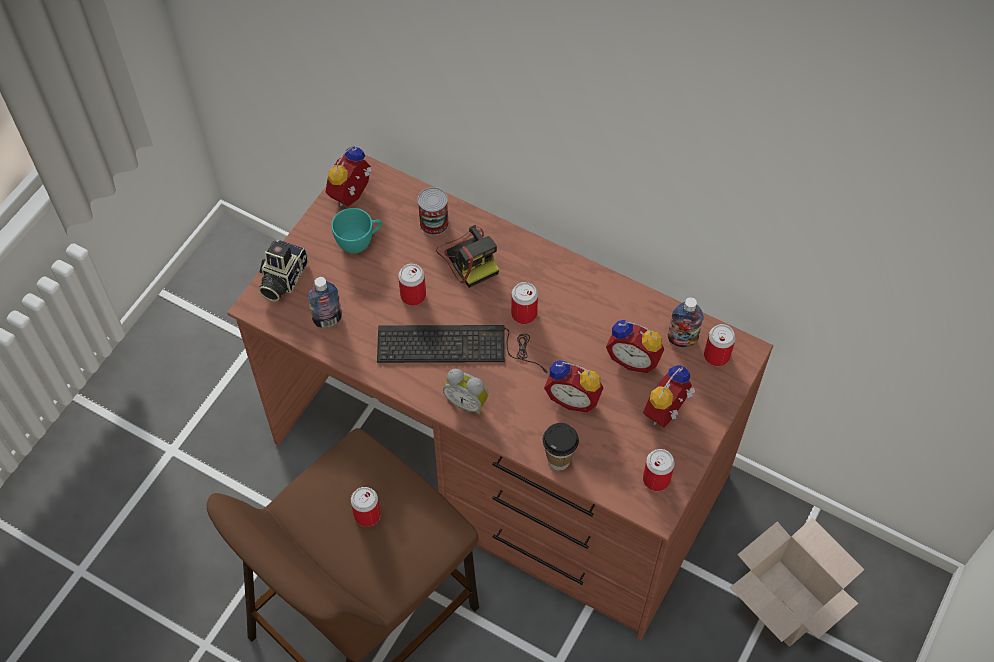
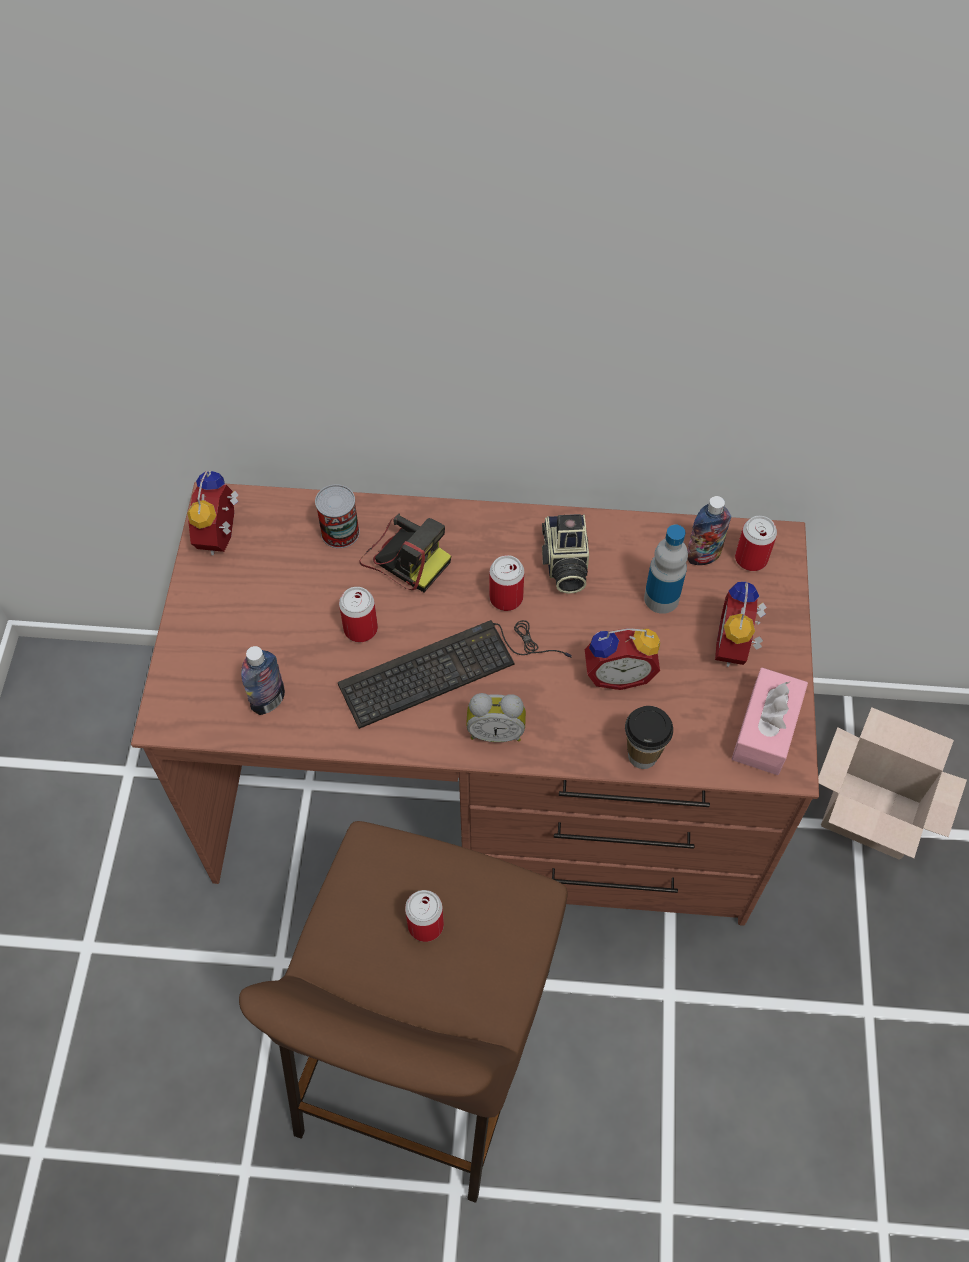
camera: 25 degrees left, 0 degrees up
(281, 279) = (182, 673): camera -> camera (564, 564)
(359, 242) = (259, 590): turquoise cup -> none
(634, 358) = (661, 598): alarm clock -> bottle
(656, 479) = (766, 729): can -> pink tissue box

